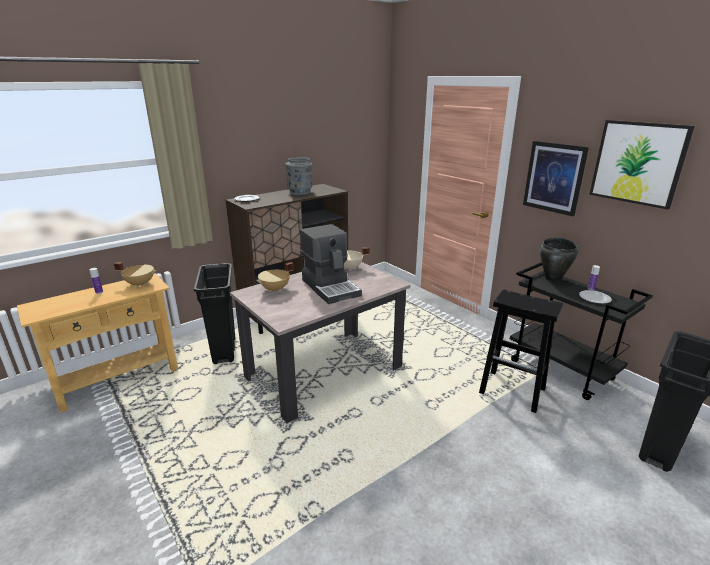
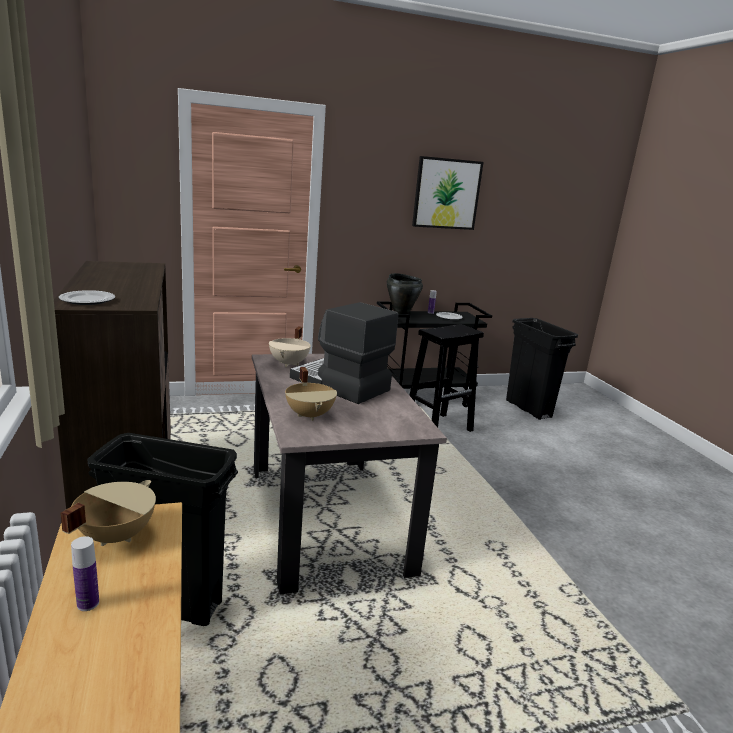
camera: 70 degrees left, 5 degrees down
(300, 192) = (116, 275): grey vase -> none
(331, 287) = (339, 385): coffee machine -> coffee machine turned 135 degrees counterclockwise
(554, 177) = (375, 214): picture -> none

